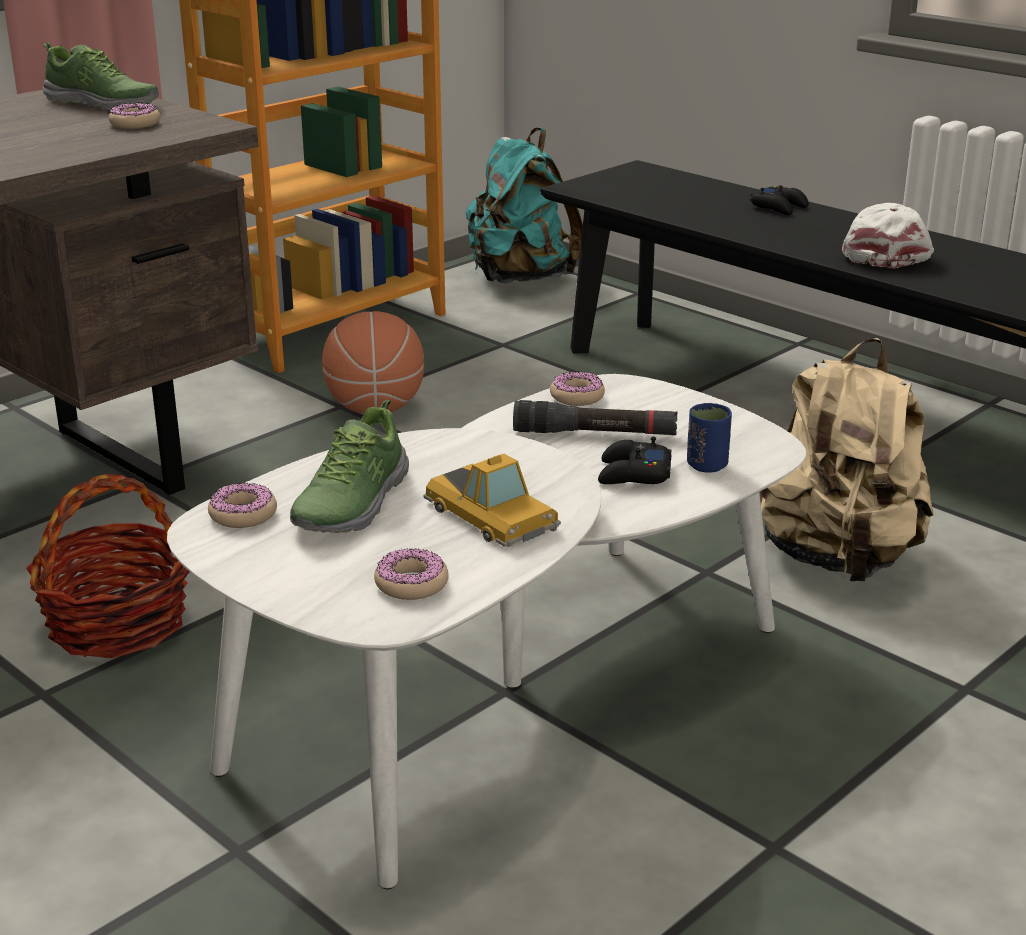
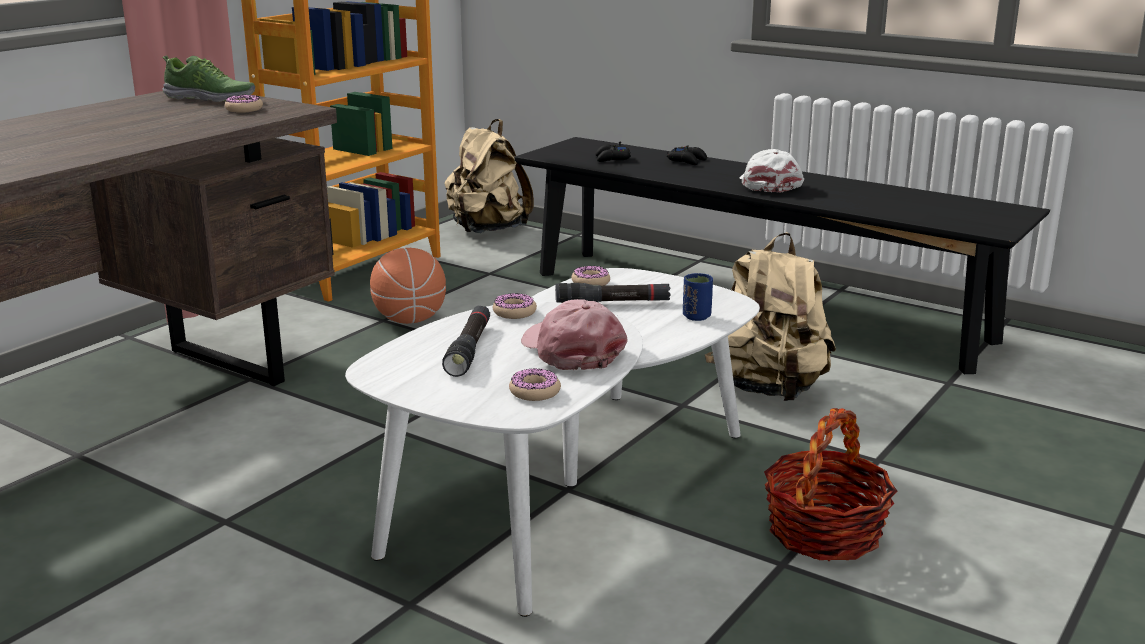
camera: 10 degrees left, 5 degrees down
(117, 623) = (265, 471): basket -> basket (824, 532)
(243, 515) = (396, 361): donut -> donut (514, 312)
(350, 503) = (469, 349): shoe -> black flashlight
(492, 516) = (572, 350): toy car -> pink cap
(519, 279) = (487, 230): turquoise backpack -> beige backpack
(633, 474) = (649, 325): black game controller -> black game controller (612, 159)

